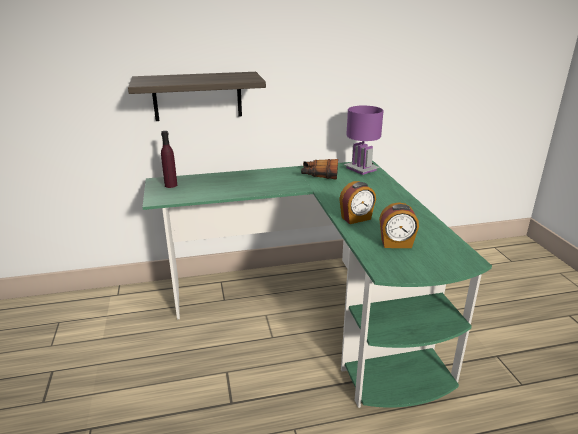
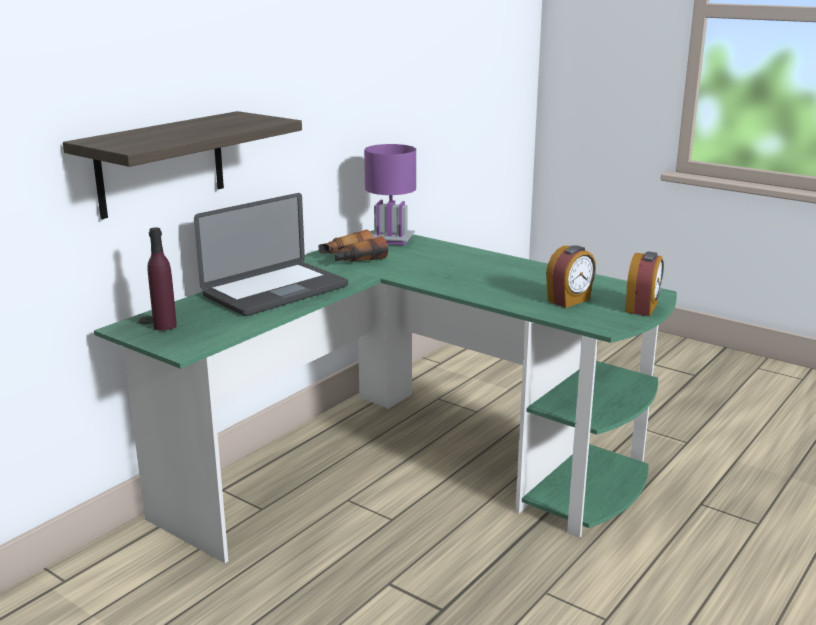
camera: 40 degrees left, 5 degrees down
(249, 182) = (276, 291): none -> laptop
(356, 218) = (487, 291): alarm clock -> alarm clock (642, 308)

